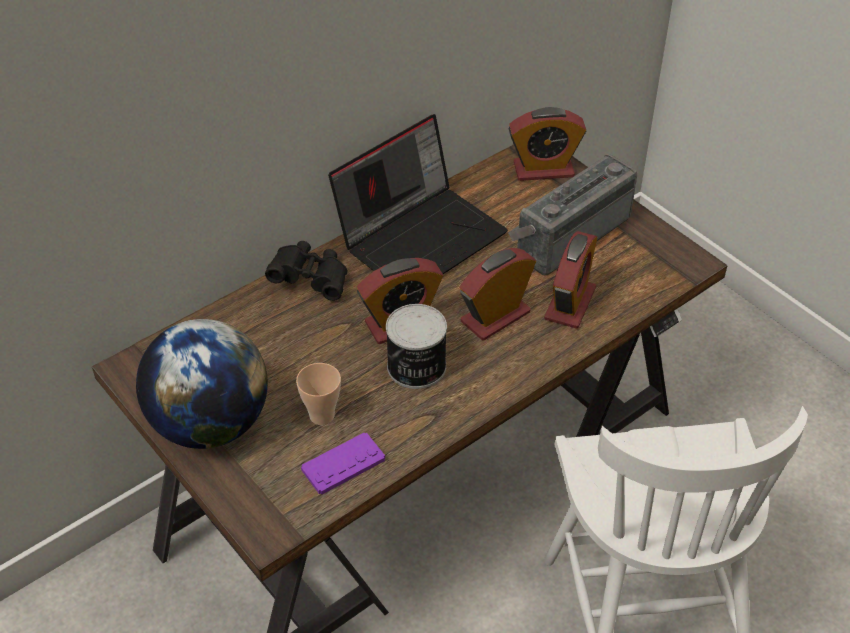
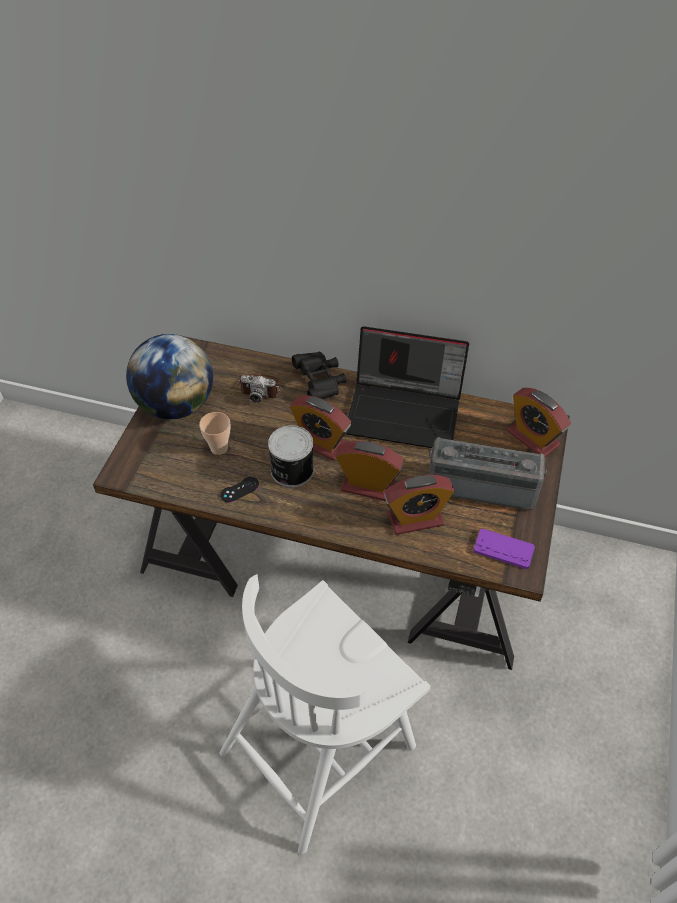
camera: 55 degrees right, 5 degrees up
(265, 334) = (260, 388): none -> camera
(343, 464) = (190, 478): purple game controller -> purple game controller (503, 549)
(403, 426) = (239, 489): none -> black game controller

